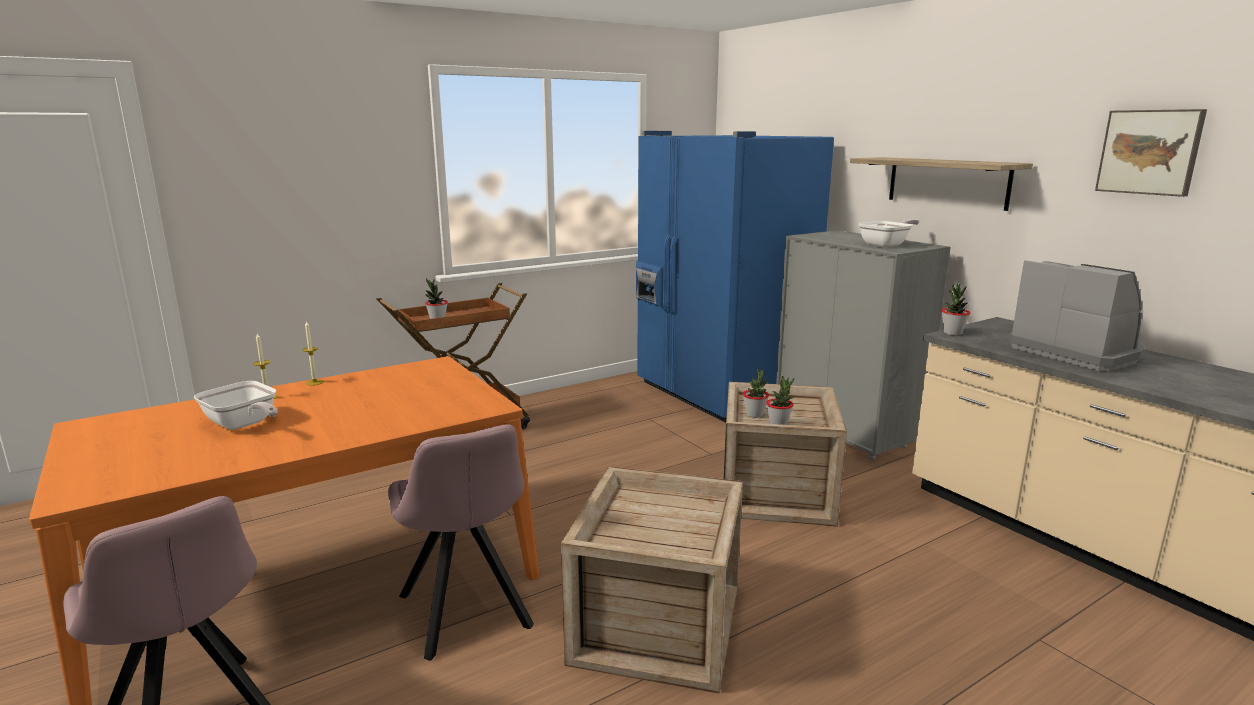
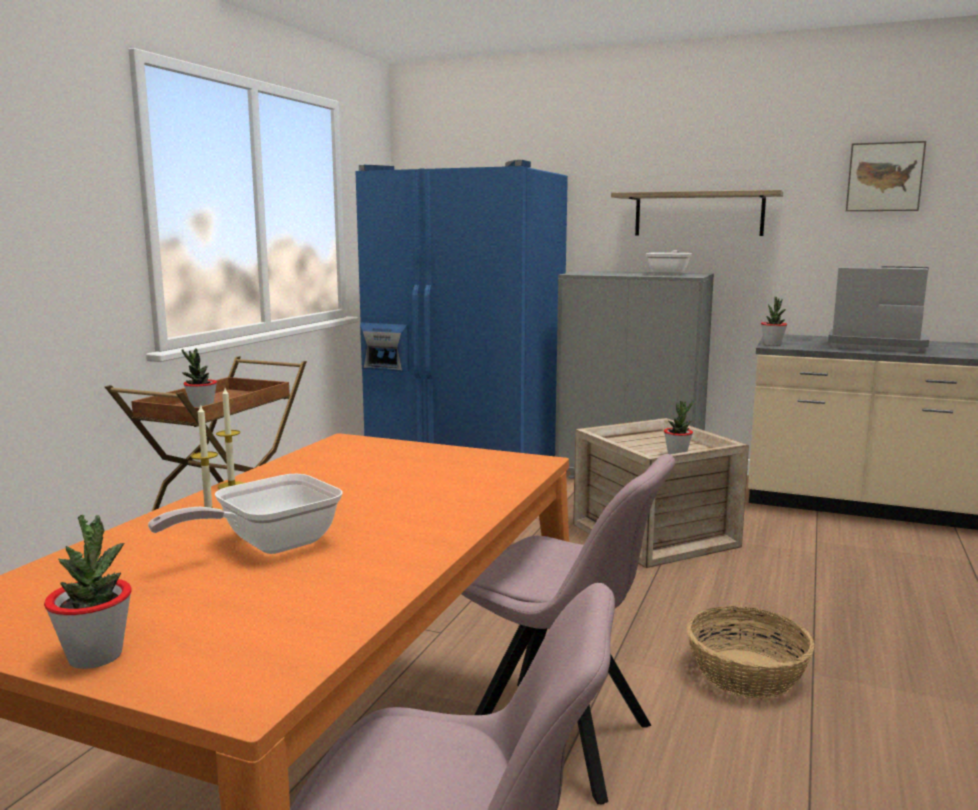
camera: 35 degrees left, 5 degrees down
(243, 425) = (268, 545): frying pan -> frying pan turned 135 degrees clockwise
(655, 625) = (746, 674): crate -> basket
(754, 414) = (641, 452): potted plant -> potted plant (96, 656)

